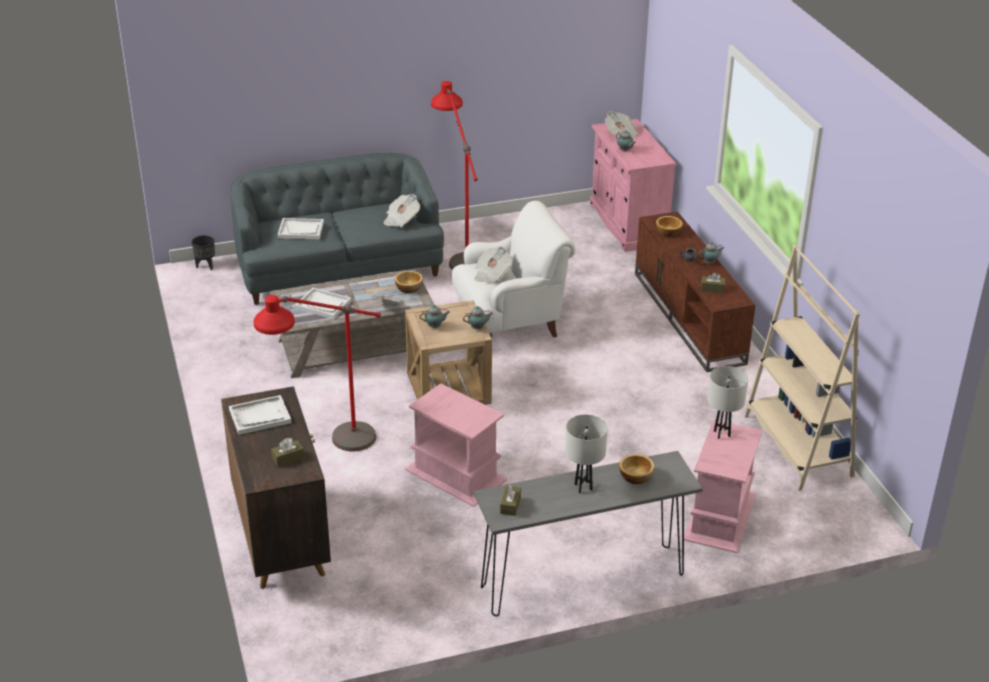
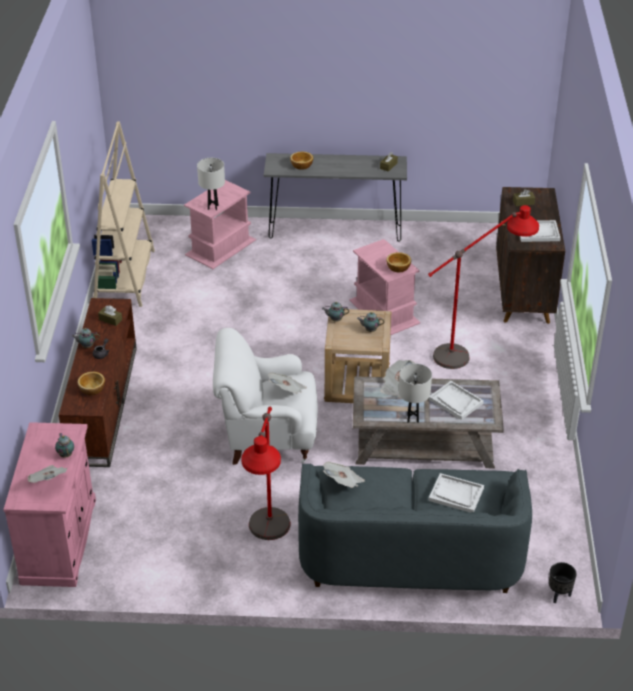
camera: 160 degrees left, 5 degrees up
(409, 288) = (369, 402): bowl -> bowl (397, 268)
(583, 487) = (338, 166): white table lamp -> white table lamp (412, 418)

